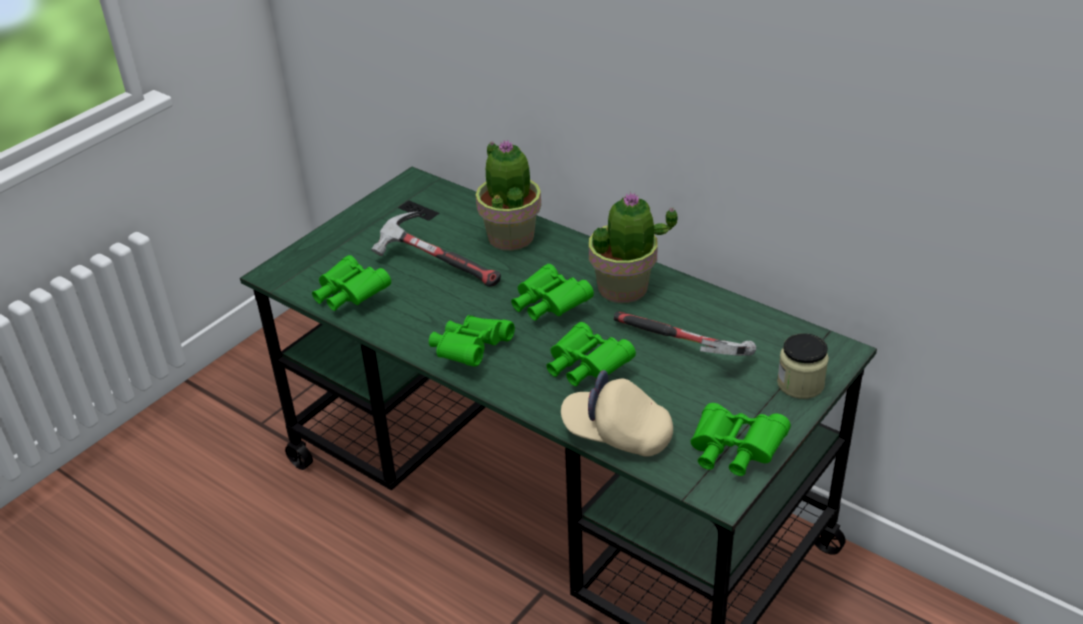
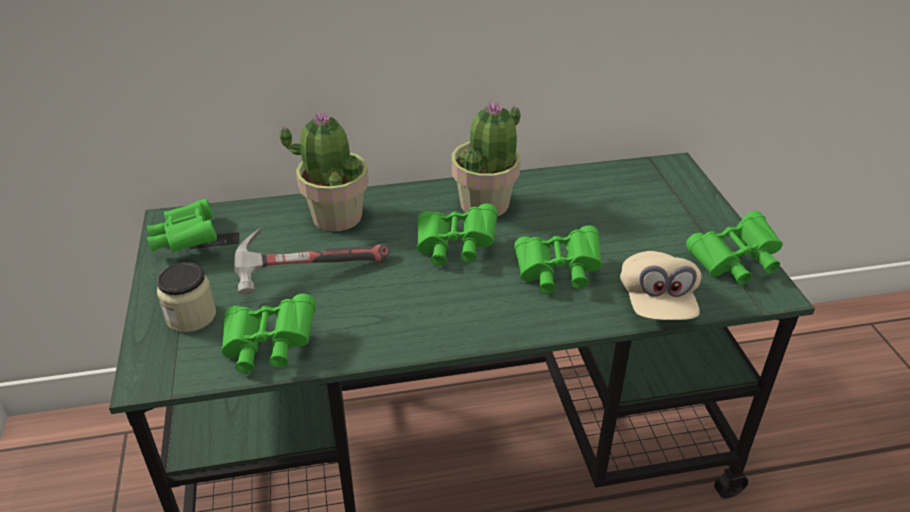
camera: 50 degrees left, 0 degrees up
(470, 351) = (454, 319): green binoculars -> green binoculars (186, 241)
(617, 435) = (656, 303): beige cap -> beige cap turned 60 degrees counterclockwise
(682, 349) = (592, 220): hammer -> none
(800, 384) = (690, 197): jar -> jar (191, 316)

